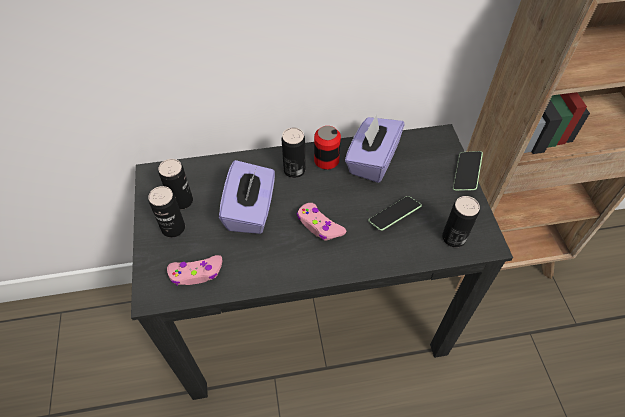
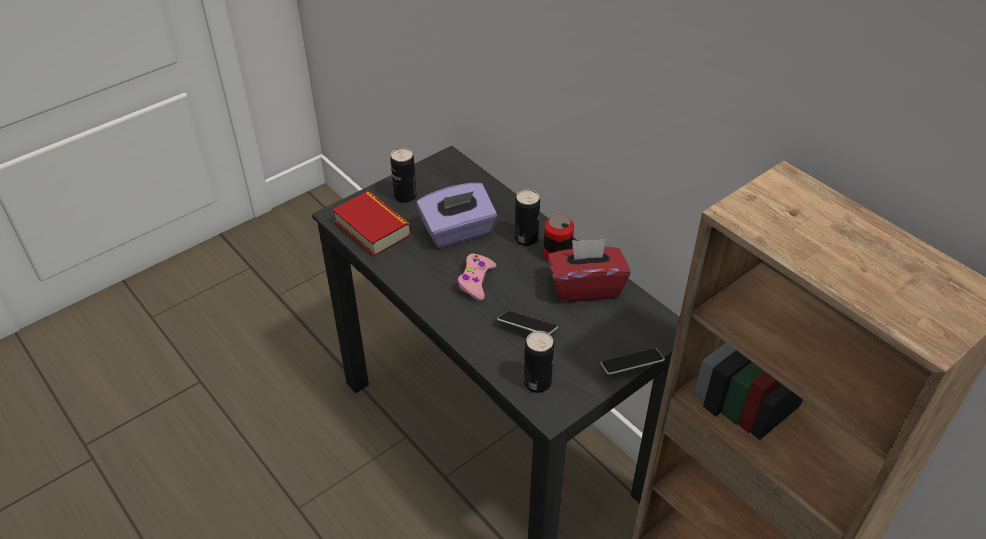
camera: 60 degrees right, 10 degrees down
(181, 201) = (435, 187): can -> none
(196, 273) = (372, 229): pink game controller -> book
(372, 161) = (585, 287): purple tissue box -> red tissue box

